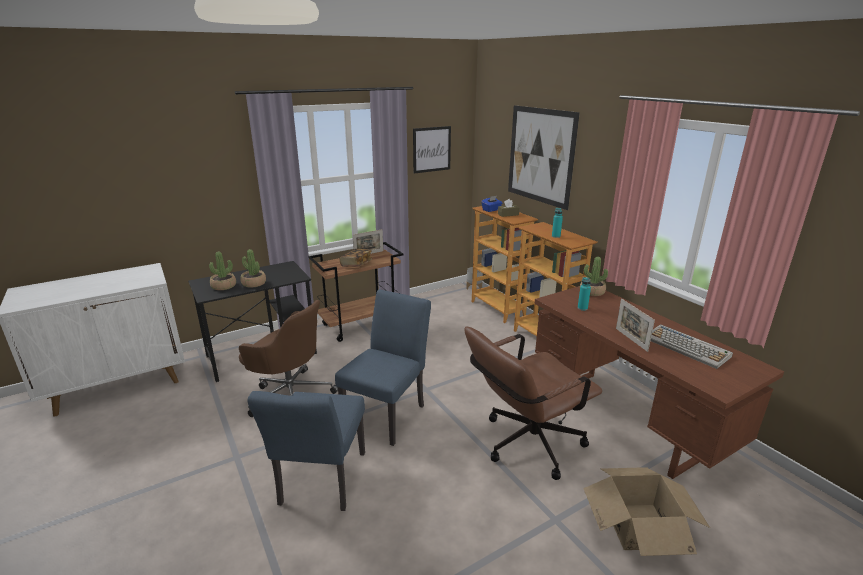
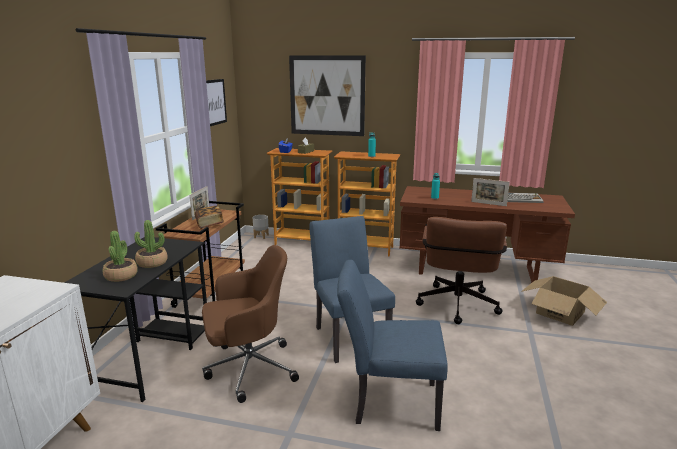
camera: 45 degrees left, 5 degrees down
(320, 483) = (388, 402): blue chair -> blue chair turned 135 degrees clockwise
(592, 292) = (419, 189): potted plant -> none

